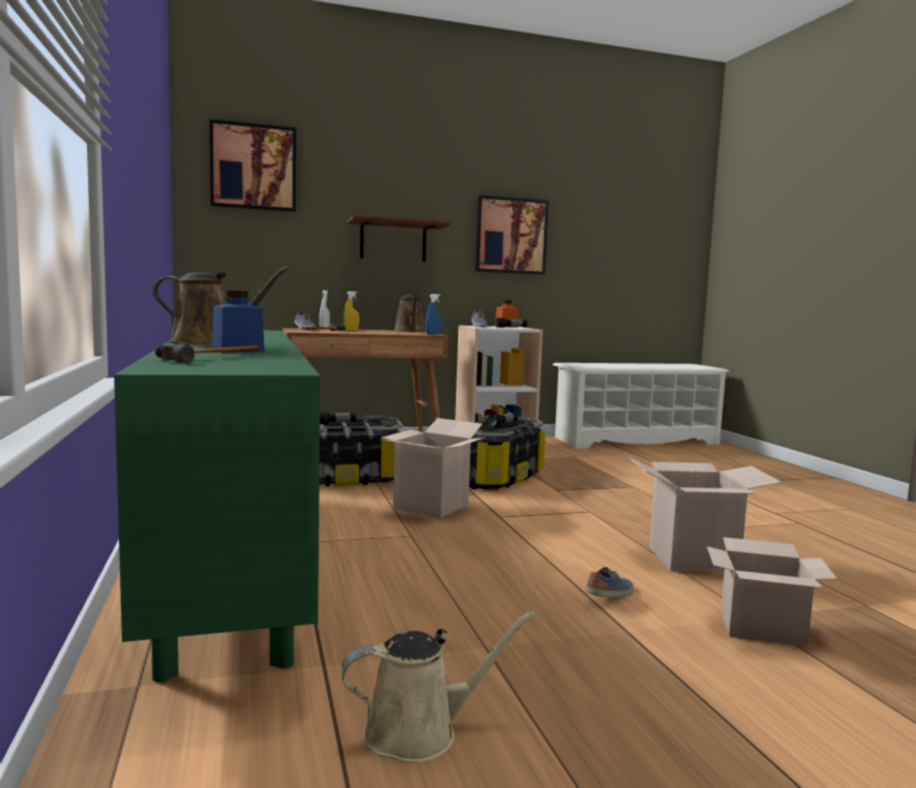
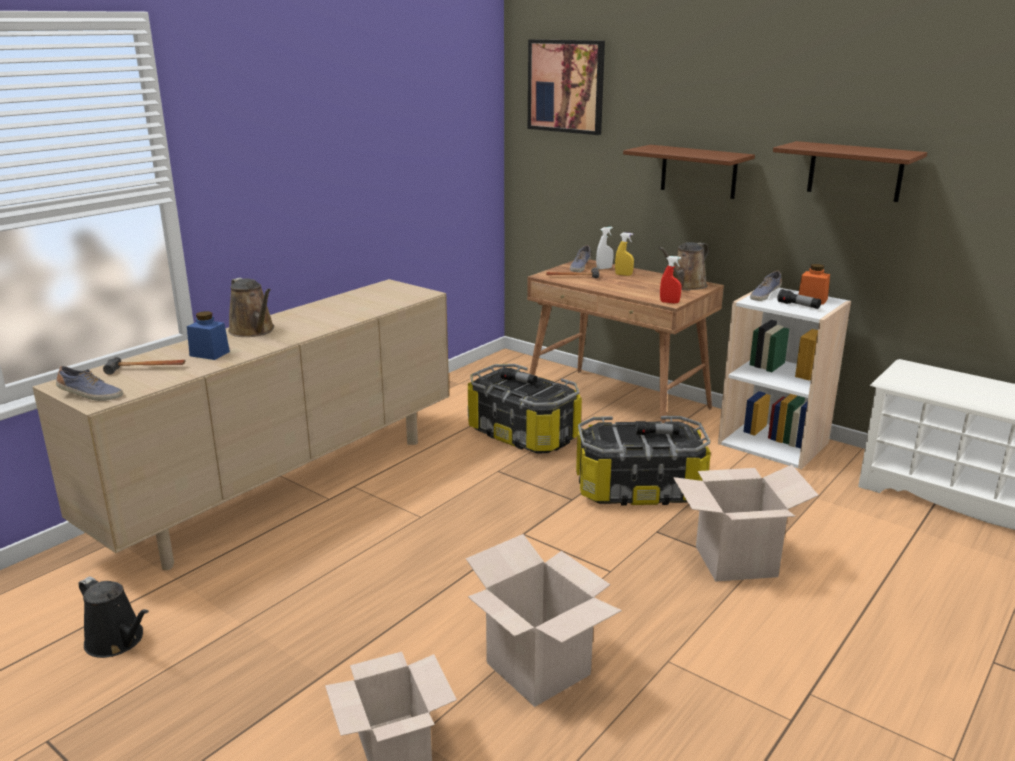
camera: 55 degrees right, 15 degrees up
(230, 566) = (285, 487): green cabinet -> beige cabinet
(420, 732) = (118, 641): beige watering can -> black watering can
(431, 506) = (504, 496): cardboard box -> cardboard box (735, 561)
(433, 334) = (669, 302): blue spray bottle -> red spray bottle
(510, 236) = (855, 171): picture -> brown shelf
(611, 596) = (387, 648): shoe -> shoe (90, 396)

